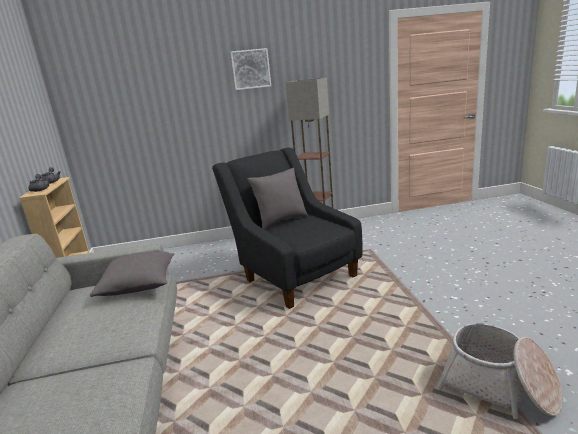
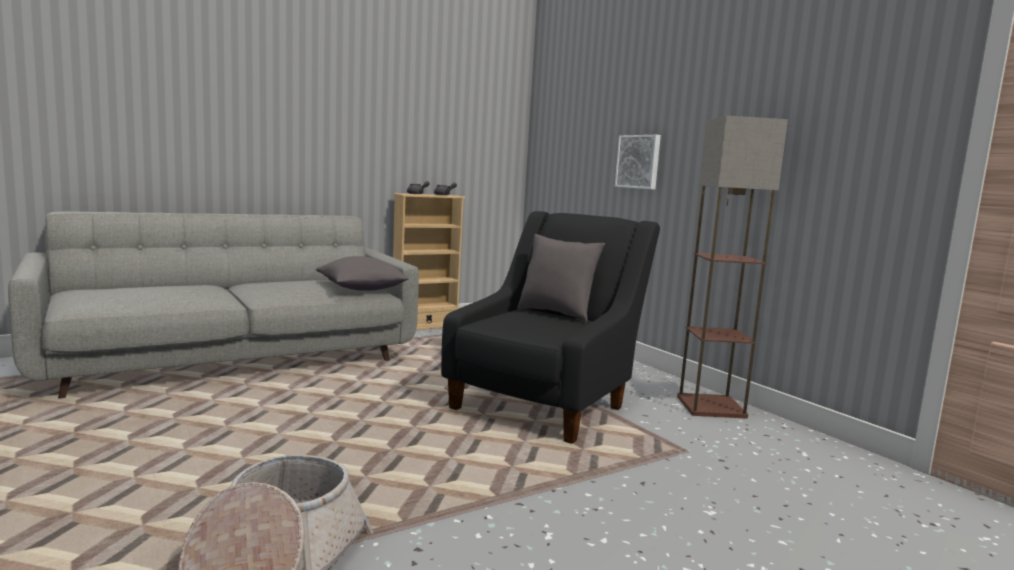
camera: 65 degrees right, 10 degrees down
(251, 69) = (705, 102): picture -> picture (639, 162)

